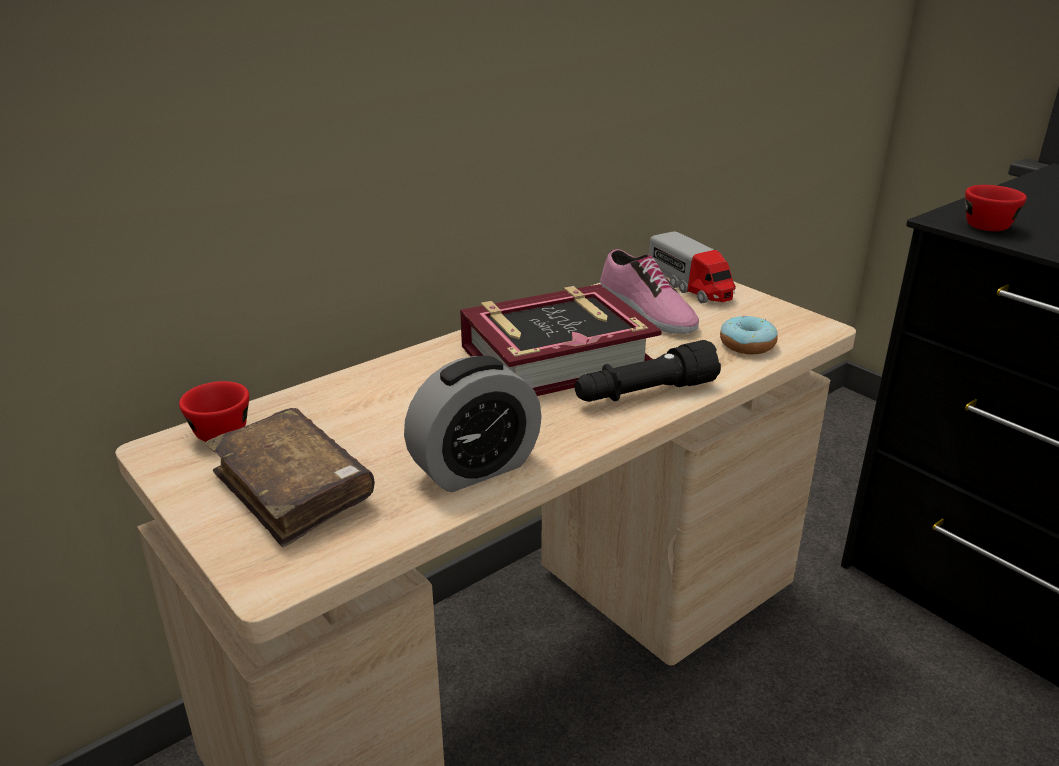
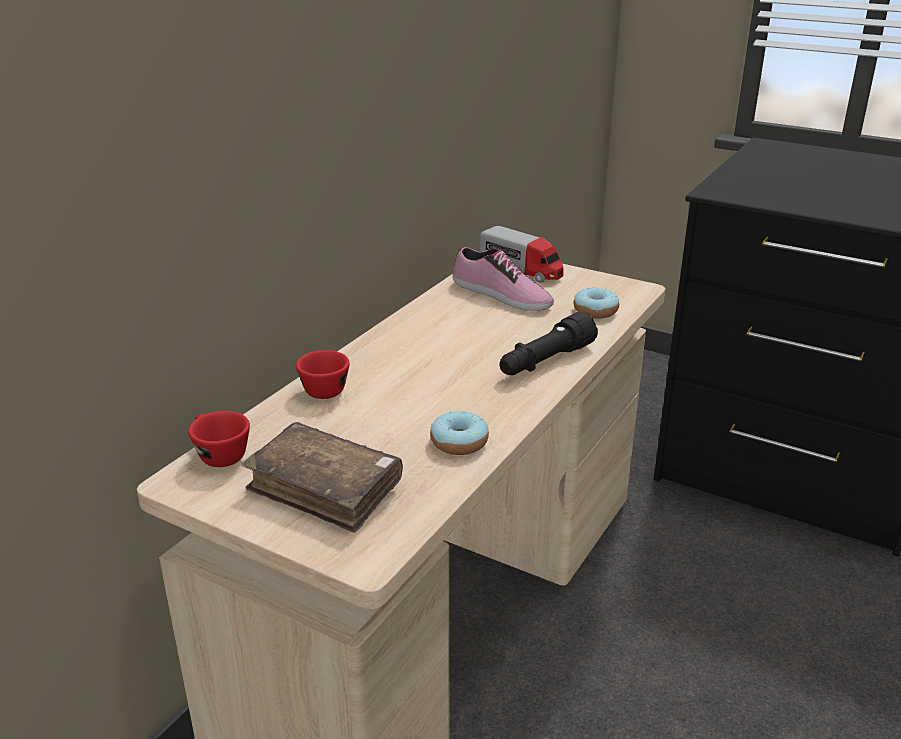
camera: 20 degrees left, 0 degrees up
(475, 468) = (459, 443): alarm clock -> donut
(556, 357) = (458, 345): book -> none
(986, 224) = (741, 193): red cup -> red cup (325, 387)

